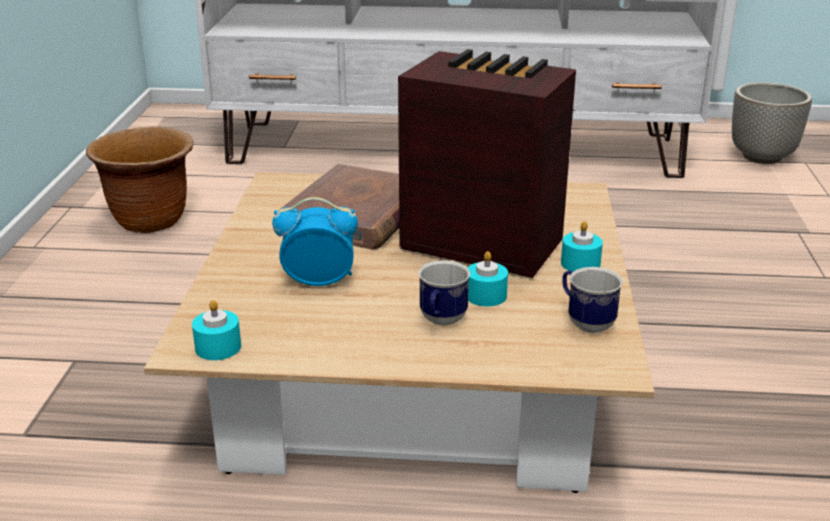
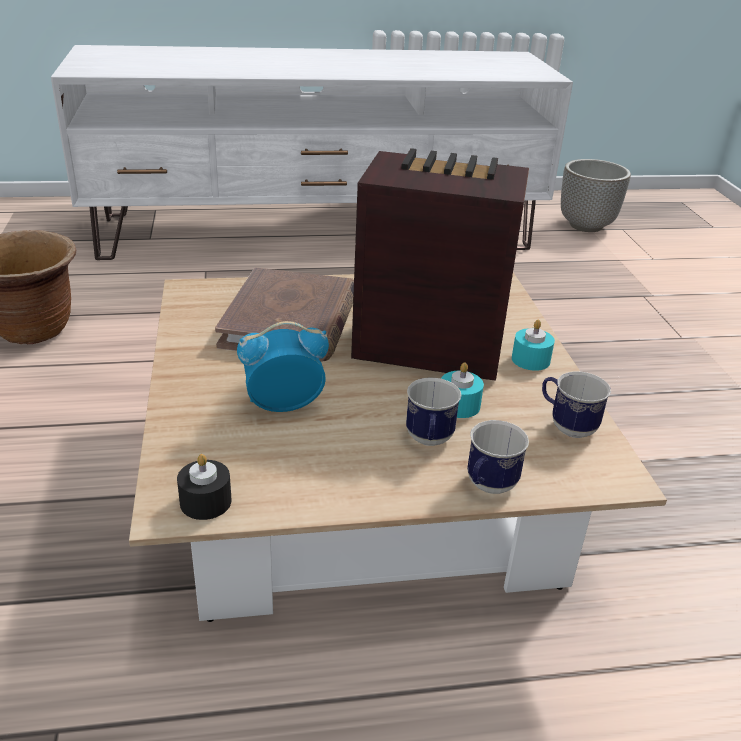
camera: 15 degrees left, 5 degrees up
(218, 347) = (205, 502): turquoise candle -> black candle
(478, 363) = (487, 487): none -> mug

